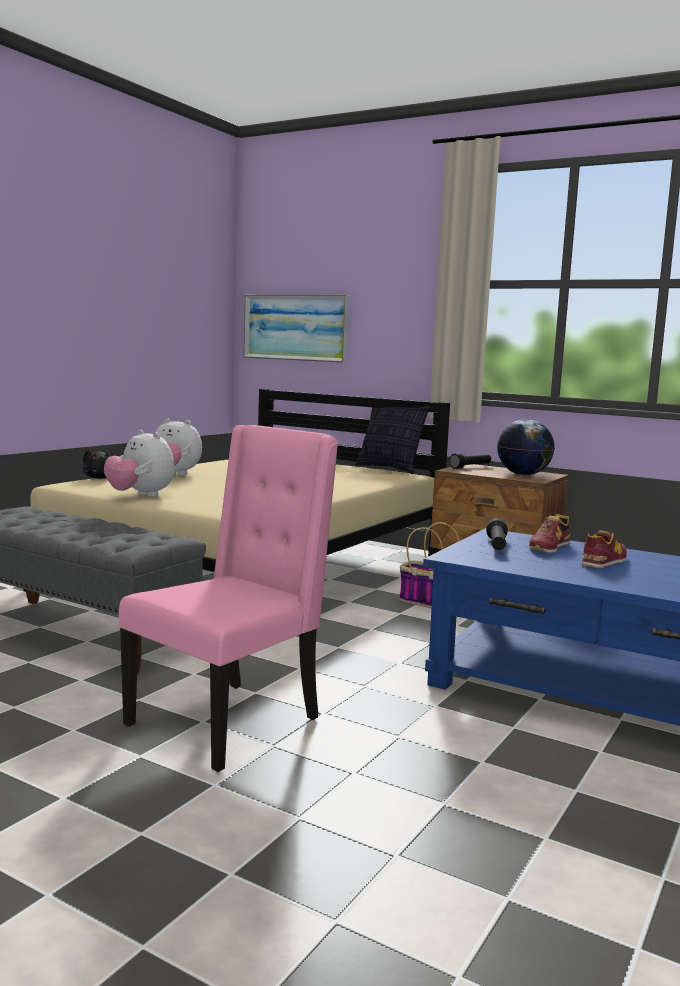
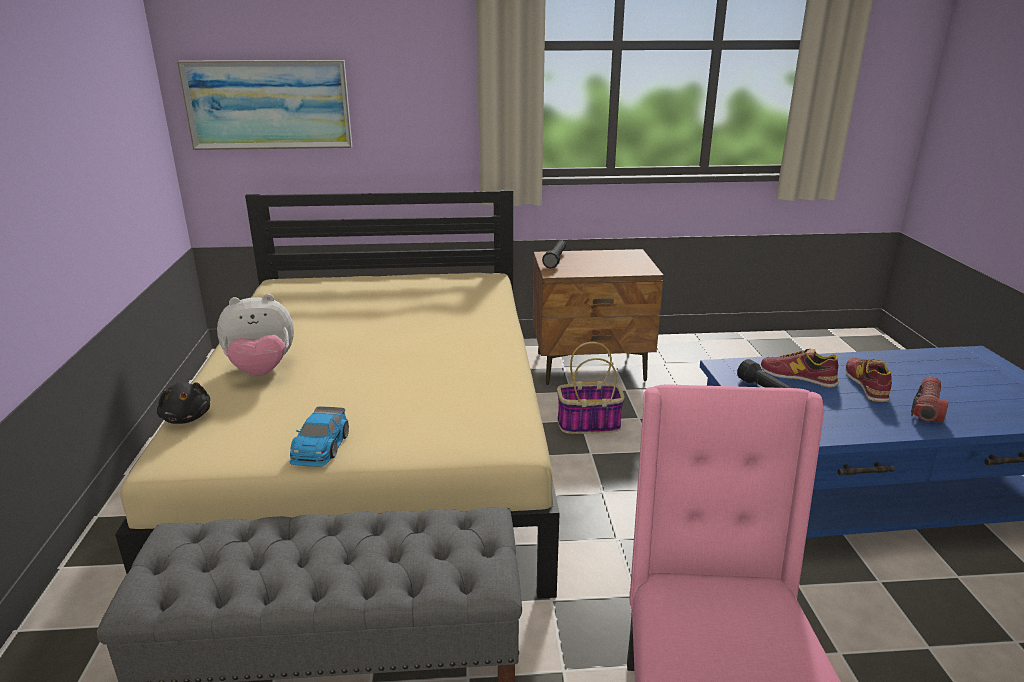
camera: 35 degrees left, 15 degrees up
(140, 496) = (320, 447): plush toy -> toy car
(389, 469) = (452, 272): pillow -> none
(523, 474) = (618, 262): globe -> none
(549, 547) = (798, 376): shoe -> shoe turned 120 degrees clockwise
(628, 577) = (927, 408): none -> flashlight

